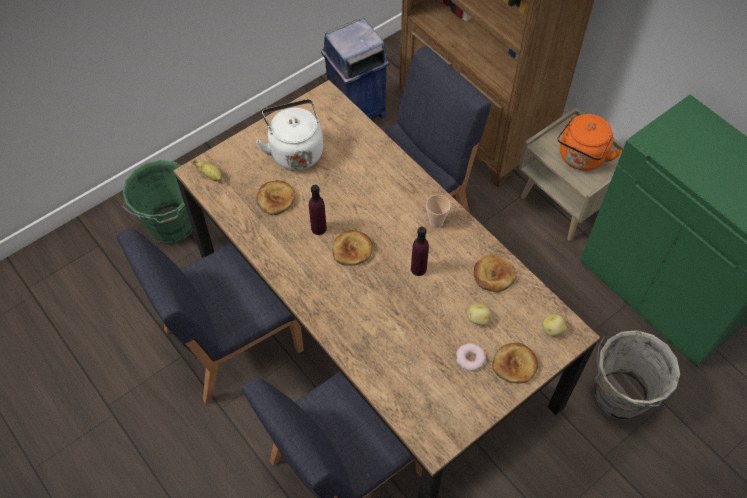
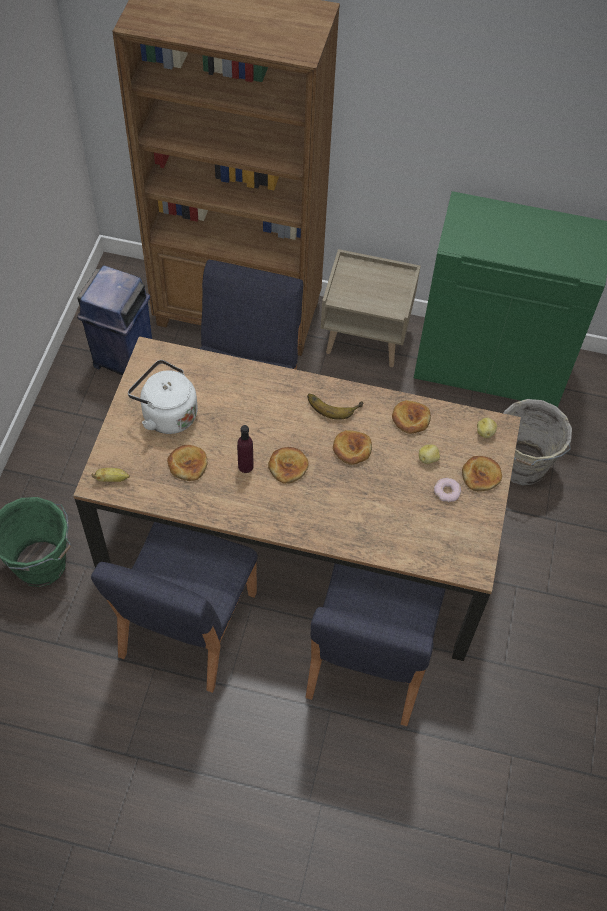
camera: 40 degrees left, 0 degrees up
(418, 269) = (352, 449): purple bottle -> bread
(436, 222) = (333, 404): cup -> banana
(581, 158) = (375, 290): orange kettle -> none

